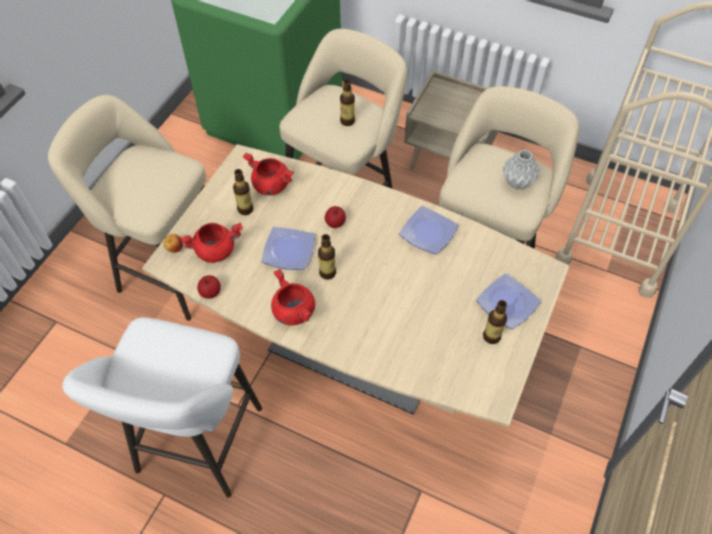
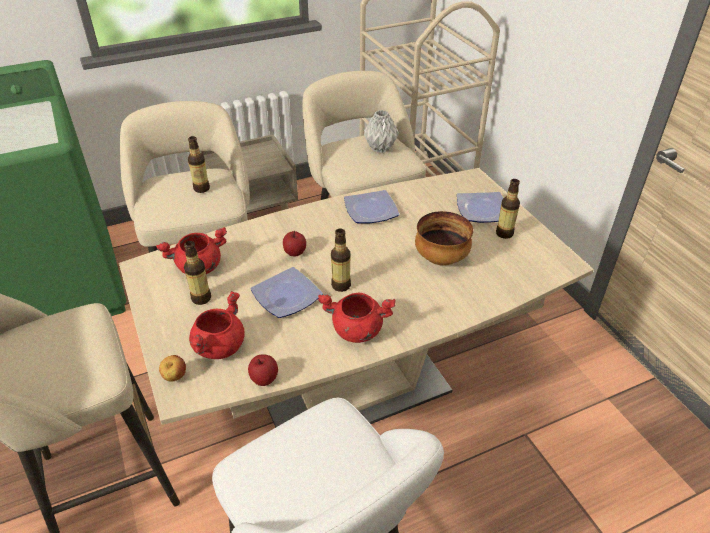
camera: 50 degrees left, 15 degrees down
(416, 312) = (440, 258): none -> bowl

